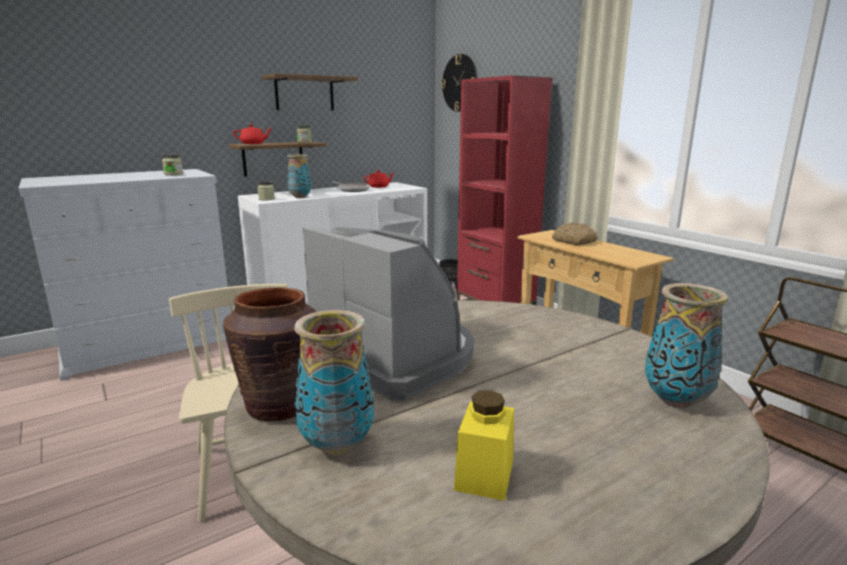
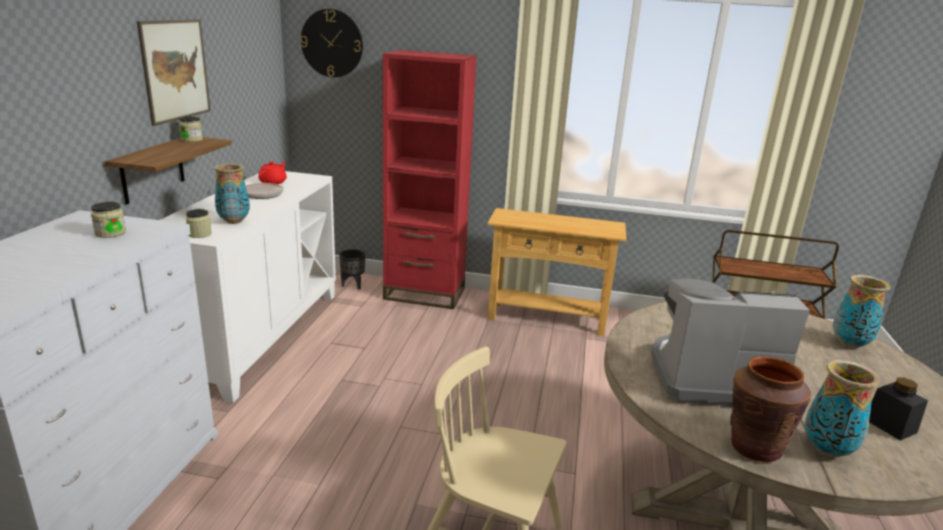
camera: 45 degrees left, 5 degrees up
(253, 143) = (146, 156): red teapot -> none
(304, 94) = (175, 70): shelf -> picture
(484, 475) = (890, 426): yellow jar -> black jar
(573, 241) = (539, 220): bread -> none

